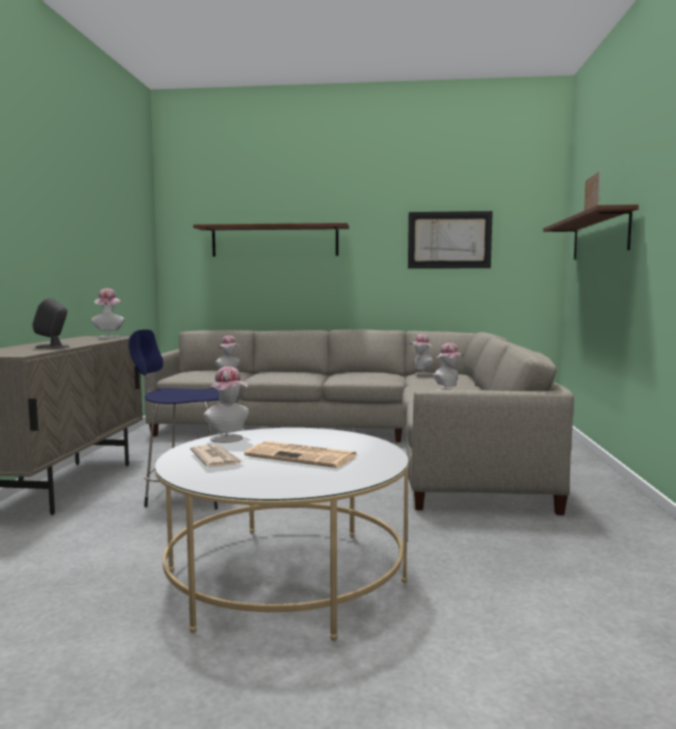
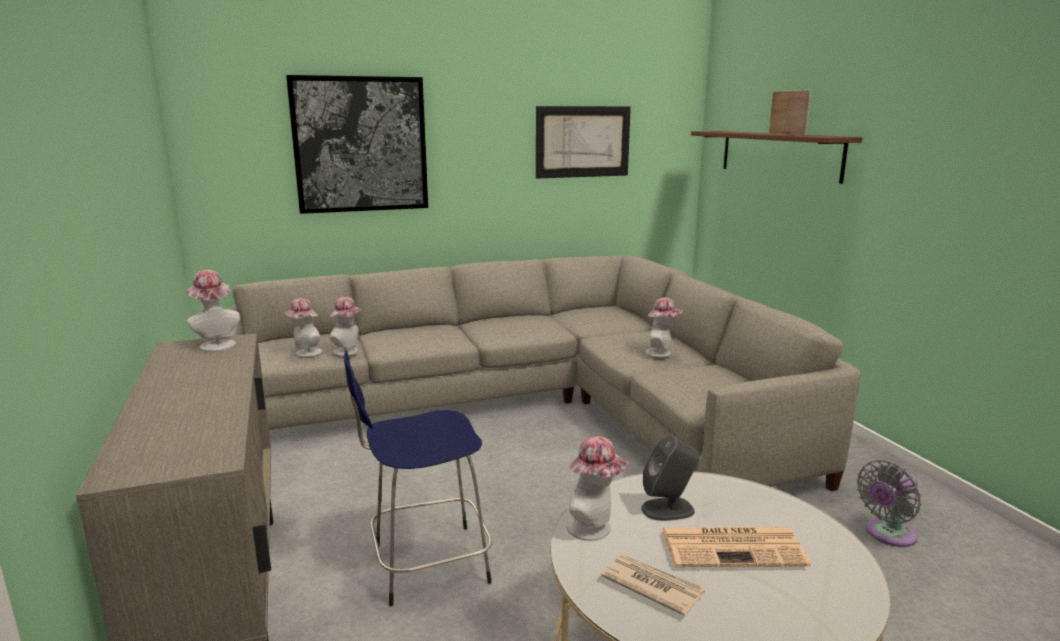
camera: 25 degrees left, 10 degrees up
(52, 347) = (211, 410): grey speaker -> grey speaker (668, 509)
(274, 241) = (360, 145): brown shelf -> picture
(421, 374) = (578, 315): hat -> hat (305, 353)
(571, 545) = (887, 535): none -> grey fan

